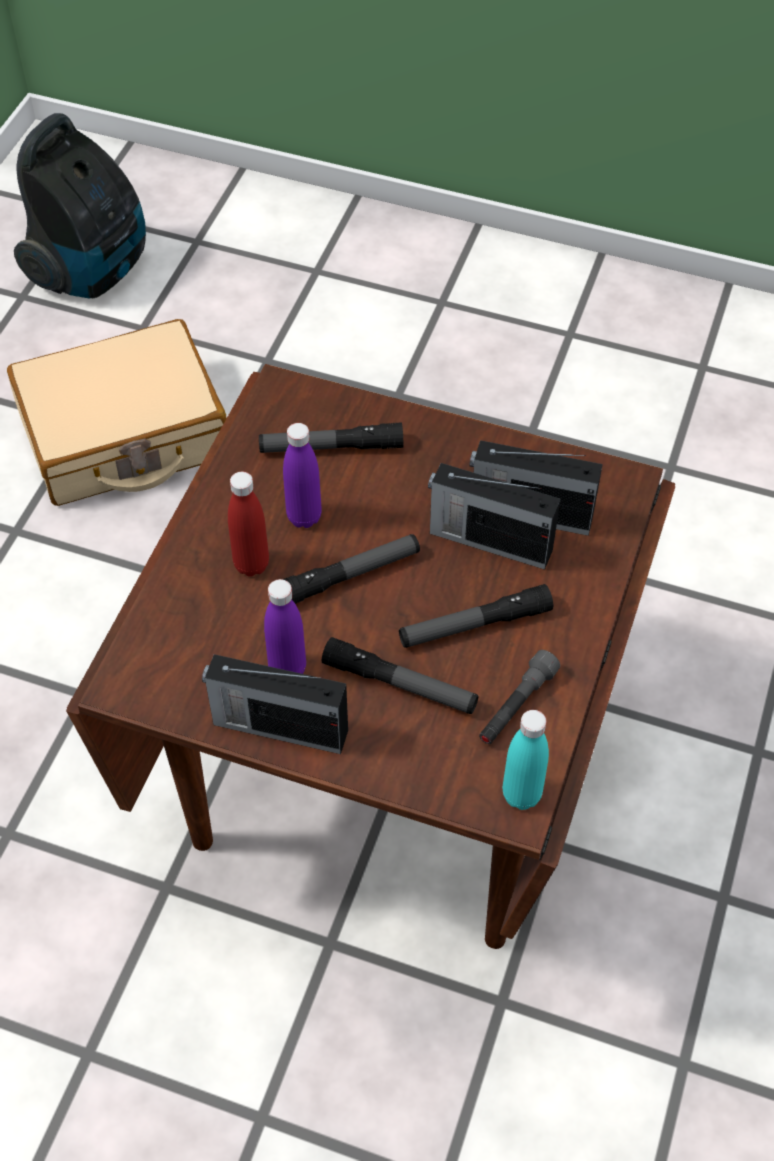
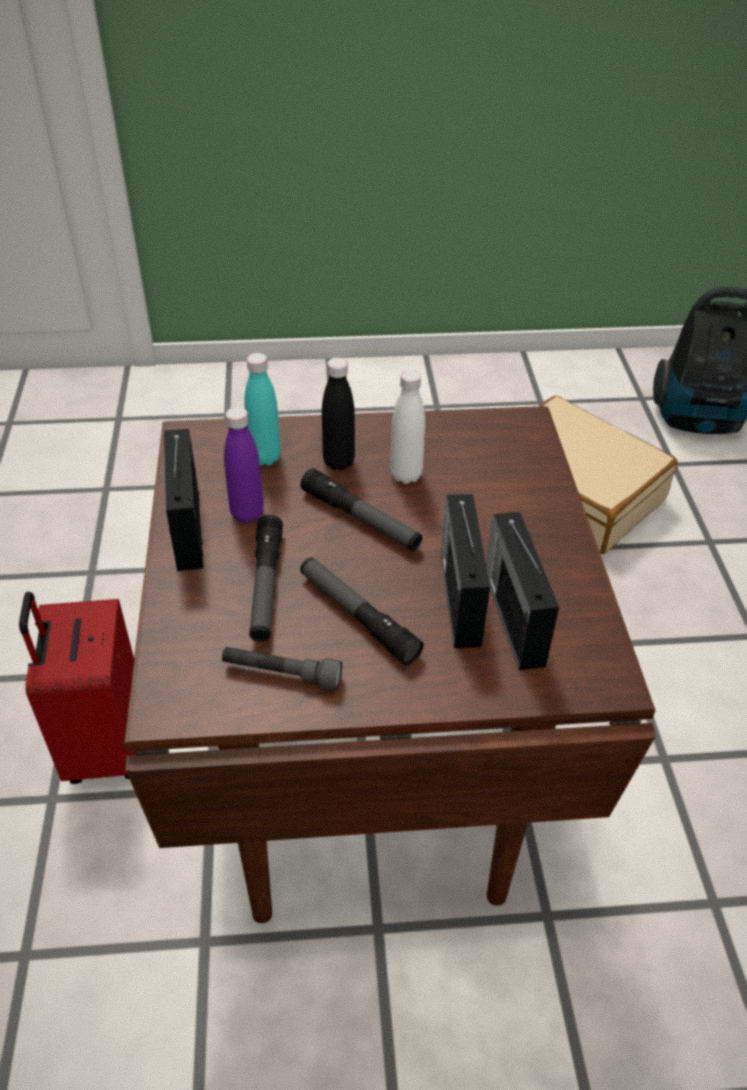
camera: 65 degrees right, 10 degrees down
(216, 1042) = (104, 745): none -> red suitcase
(251, 564) = (338, 462): red bottle -> black bottle
(304, 517) = (406, 475): purple bottle -> white bottle
(331, 447) = (490, 467): flashlight -> none
(521, 794) = (183, 707): turquoise bottle -> turquoise bottle (265, 457)

